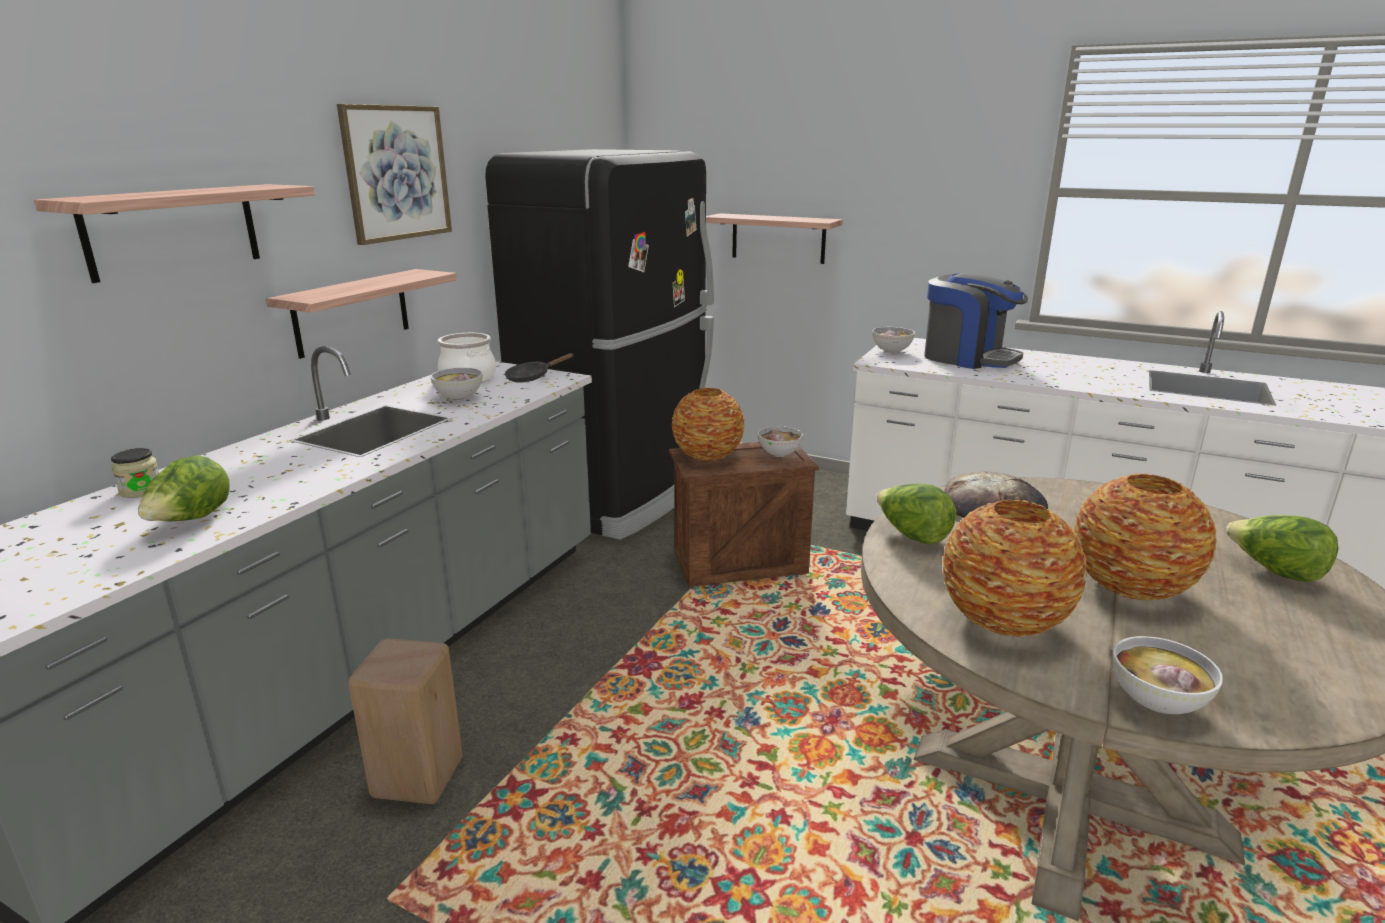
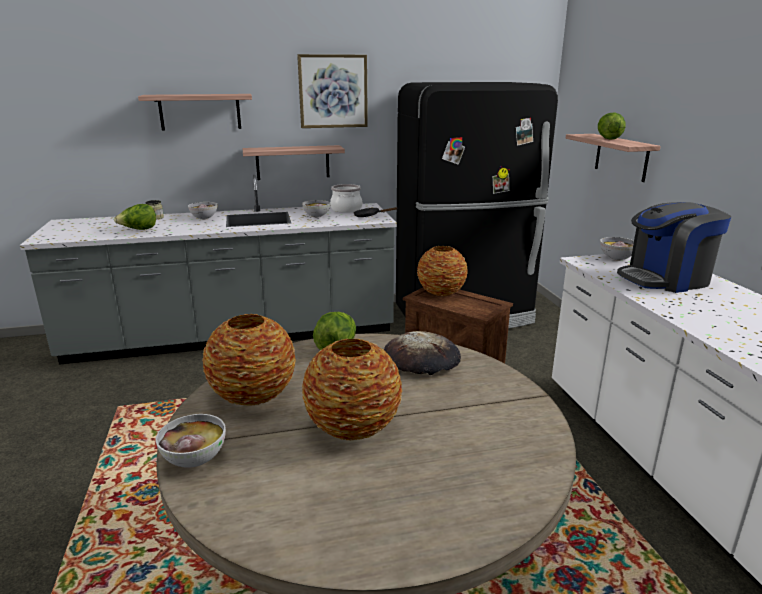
camera: 50 degrees right, 0 degrees up
(417, 776) = (187, 378): beige stool -> none
(779, 454) = (481, 307): bowl -> bowl (204, 218)
(968, 358) = (665, 279): coffee machine -> coffee machine turned 75 degrees clockwise
(1274, 572) = (467, 485): lettuce -> lettuce (608, 139)

